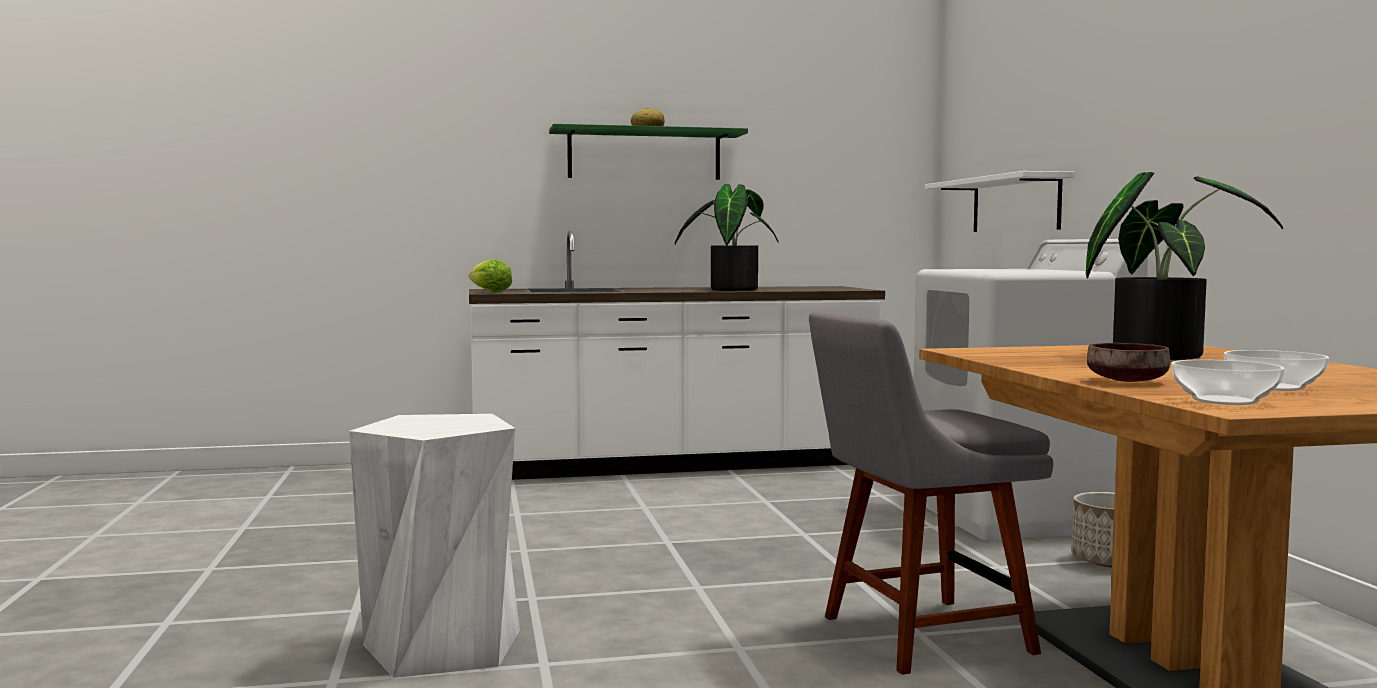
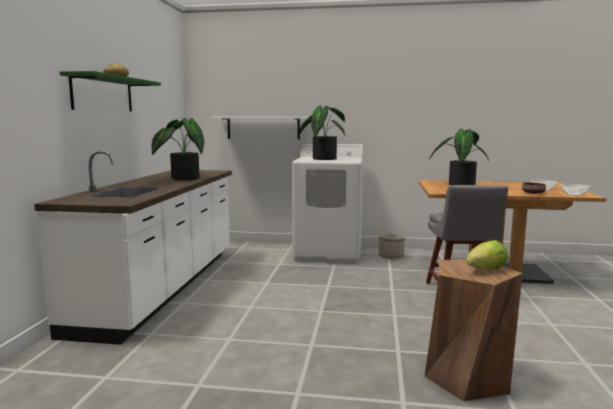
camera: 70 degrees left, 5 degrees up
(443, 646) = (467, 378): white stool -> brown stool
(490, 291) = (103, 202): lettuce -> lettuce (486, 270)
(990, 269) = (323, 158): none -> potted plant

